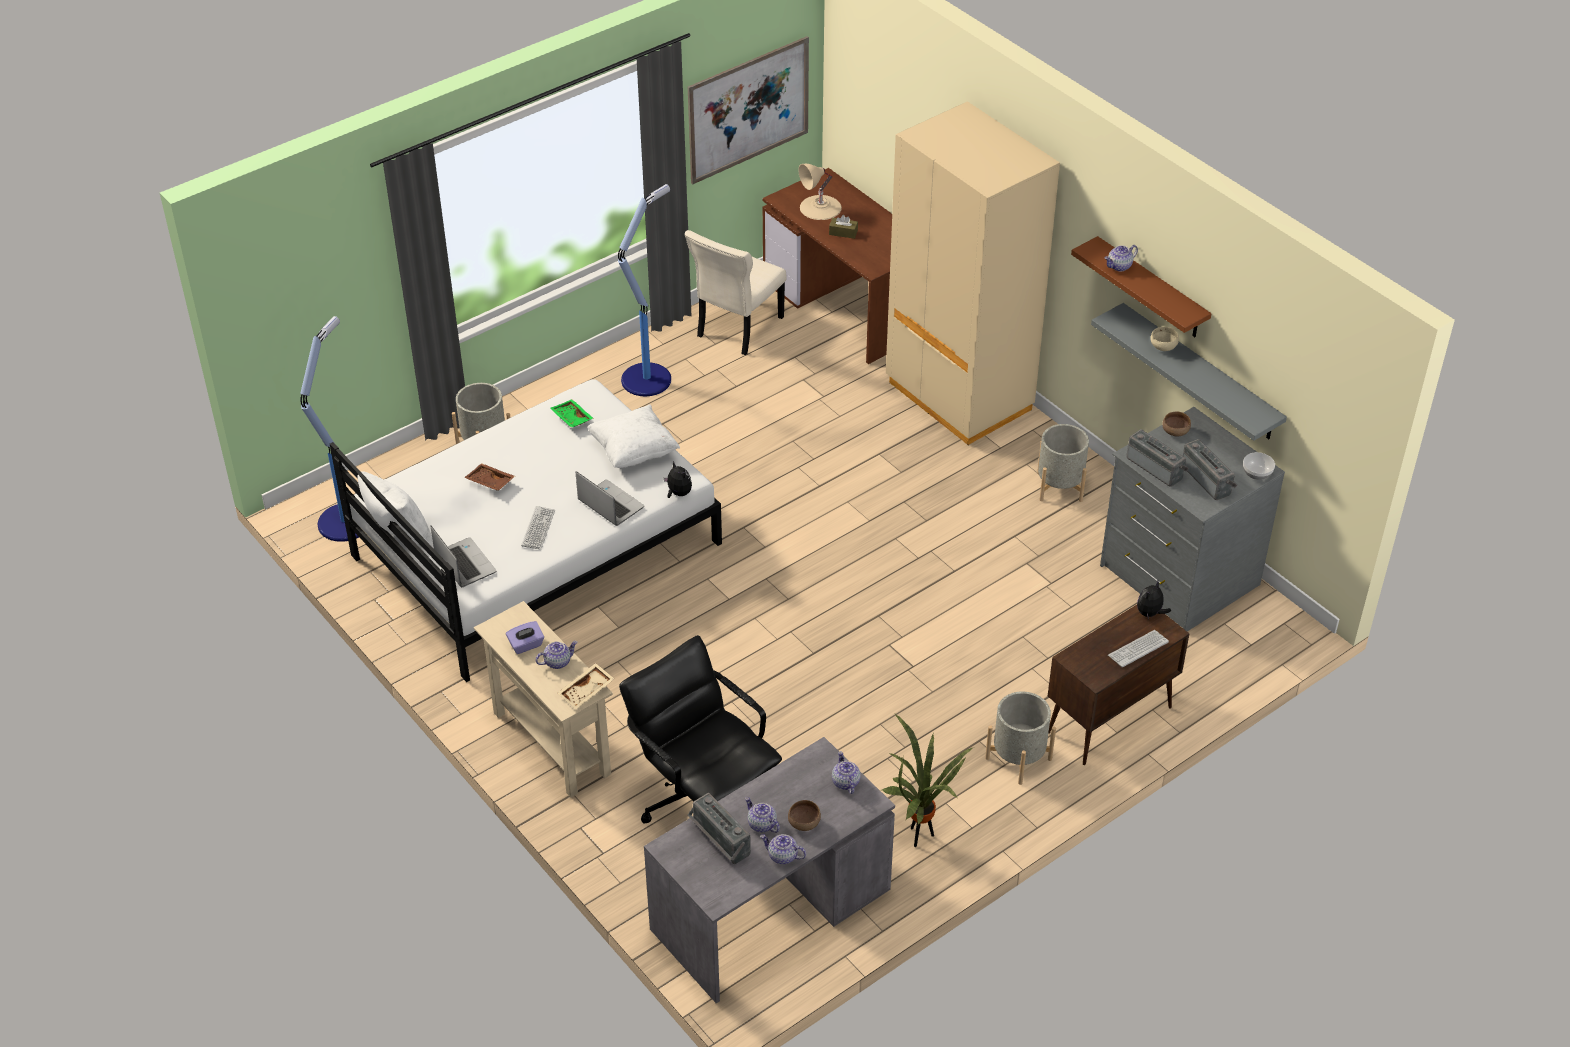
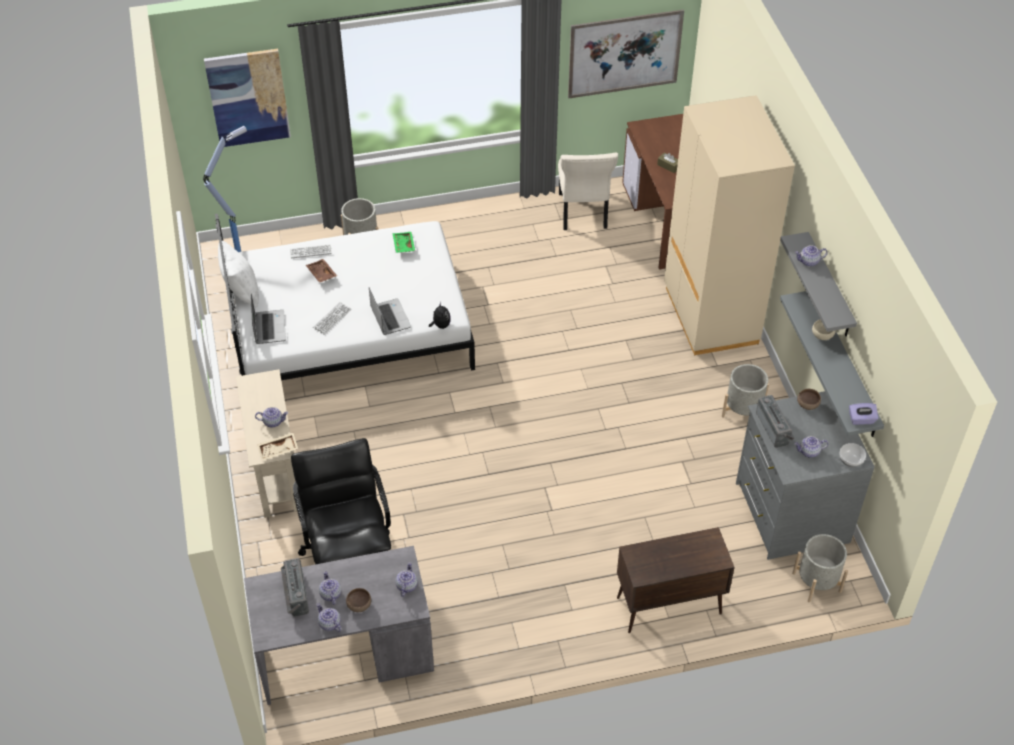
camera: 25 degrees right, 5 degrees up
(320, 280) = (248, 97): none -> picture
(526, 645) = (260, 402): purple tissue box -> purple tissue box (861, 419)
(634, 452) = (430, 284): white pillow -> none
(647, 378) = (498, 230): floor lamp -> none
(737, 328) = (582, 213): beige chair -> beige chair turned 60 degrees counterclockwise
(820, 207) = (664, 141): beige table lamp -> none
(919, 835) = (479, 639): potted plant -> none
(1018, 758) = (584, 609): grey planter -> grey planter (816, 582)
(1138, 649) = (687, 565): keyboard -> keyboard (310, 252)
(1150, 613) = (714, 540): plush toy -> none
(1151, 289) = (829, 287): brown shelf -> grey shelf
(1208, 479) = (809, 452): radio -> teapot

